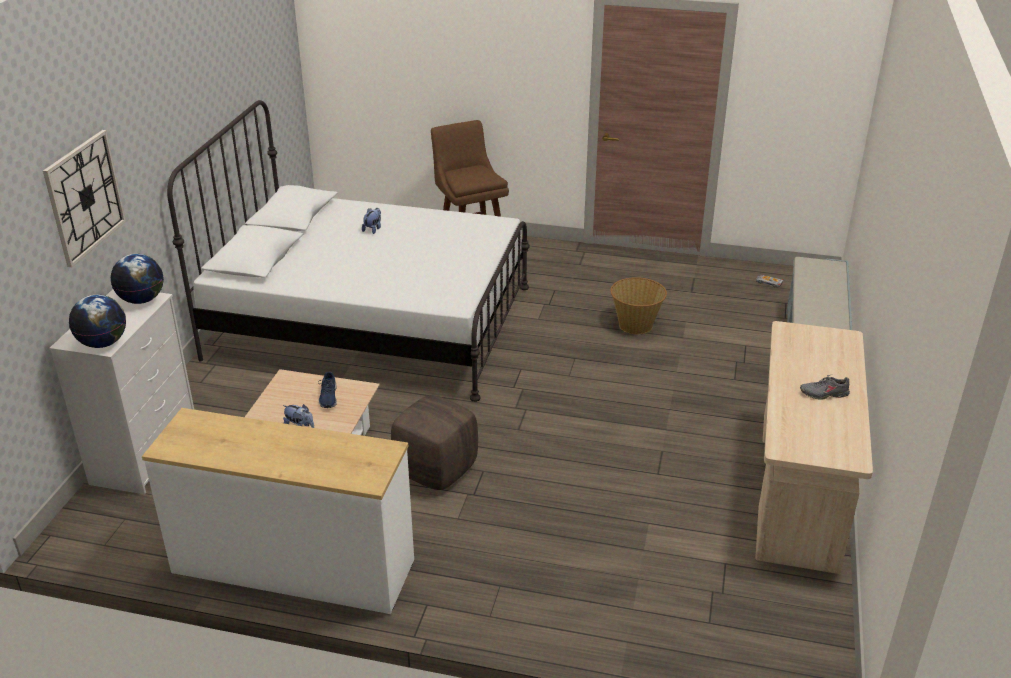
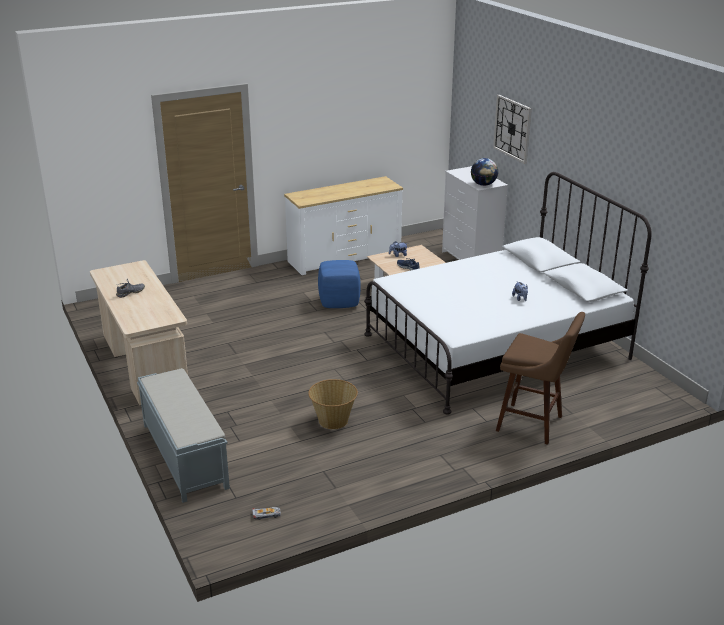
camera: 140 degrees right, 5 degrees down
(103, 343) = (458, 172): globe -> none
(436, 469) = (339, 302): brown ottoman -> blue ottoman

